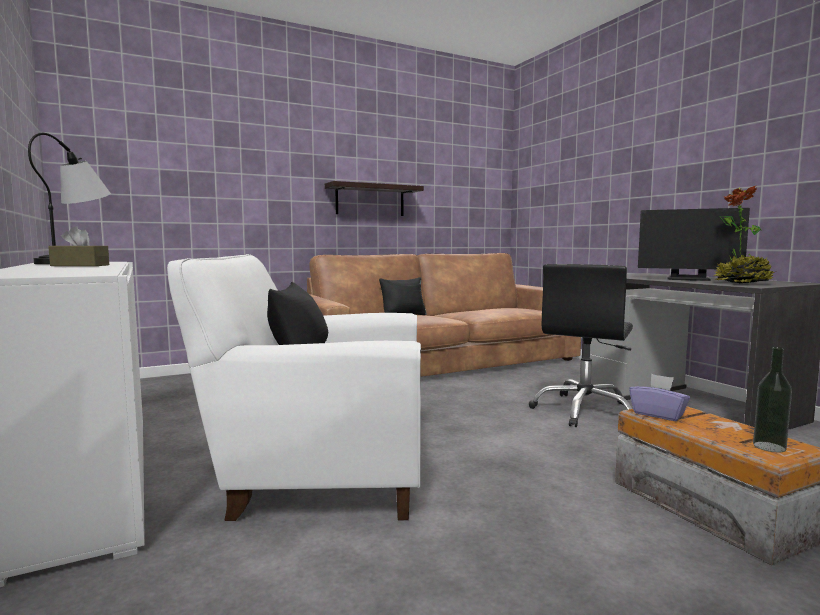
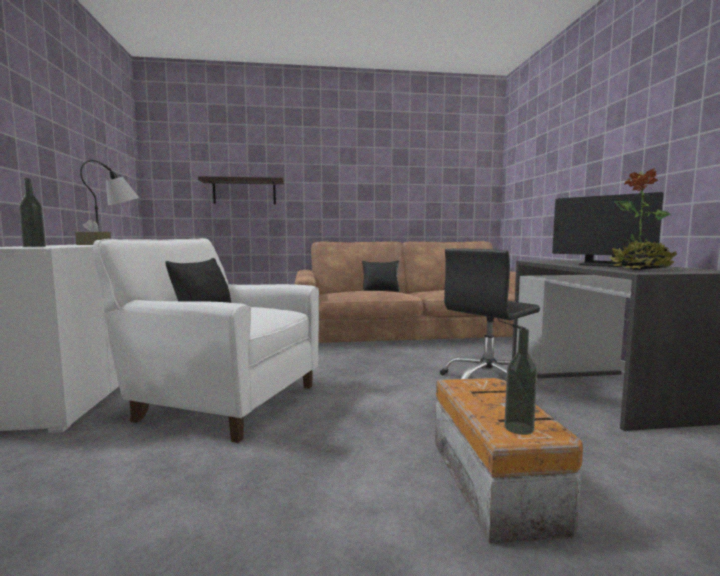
camera: 20 degrees right, 0 degrees up
(63, 273) = (34, 247): none -> bottle
(370, 200) = (367, 198): shelf -> shelf (244, 192)
(658, 414) = (464, 386): purple tissue box -> none

